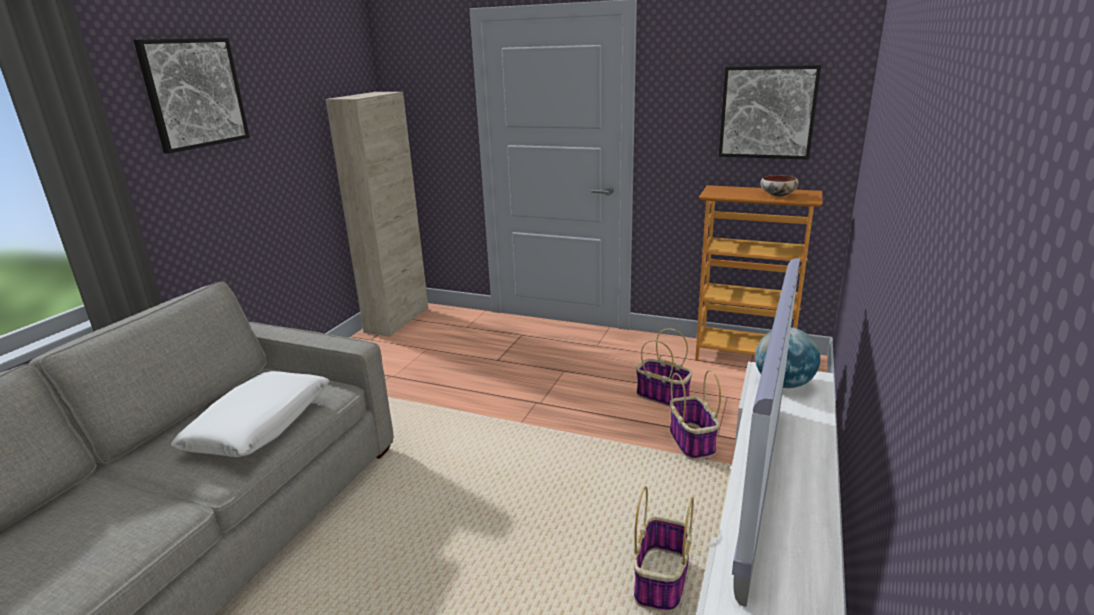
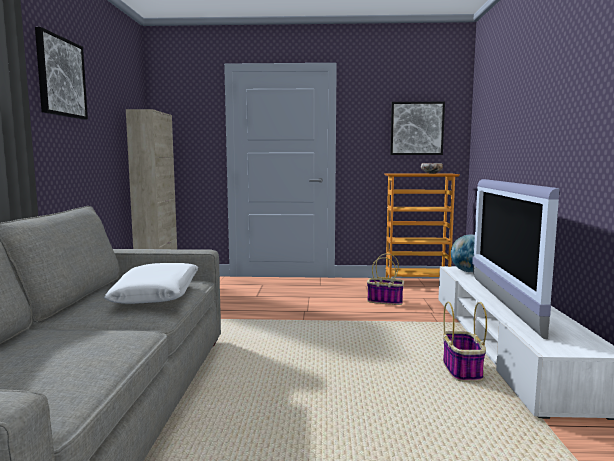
camera: 20 degrees left, 15 degrees down
(692, 442) = (422, 316): basket -> none

